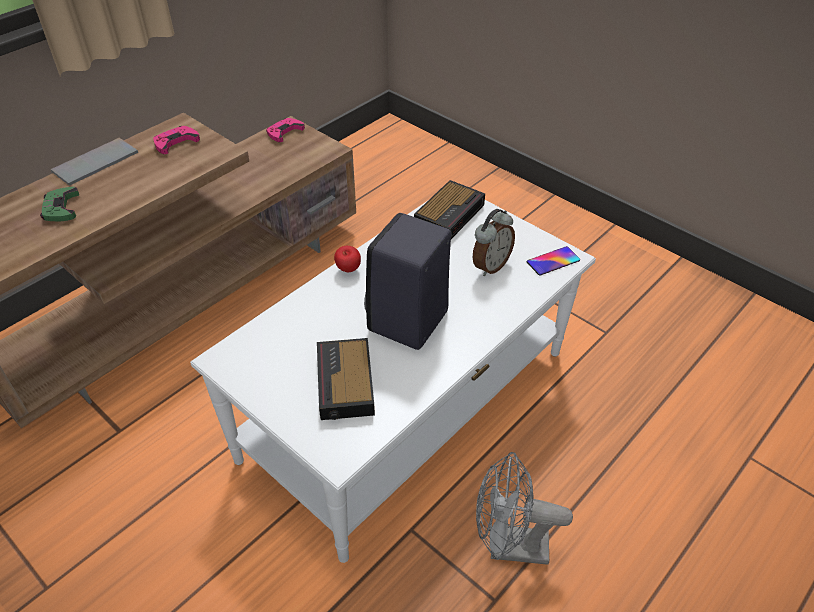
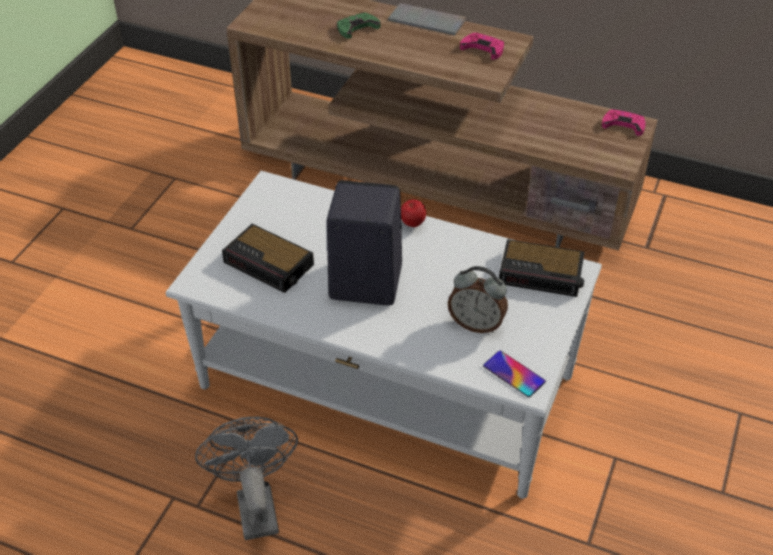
camera: 70 degrees right, 0 degrees up
(345, 385) = (270, 264): alarm clock -> alarm clock turned 120 degrees counterclockwise

